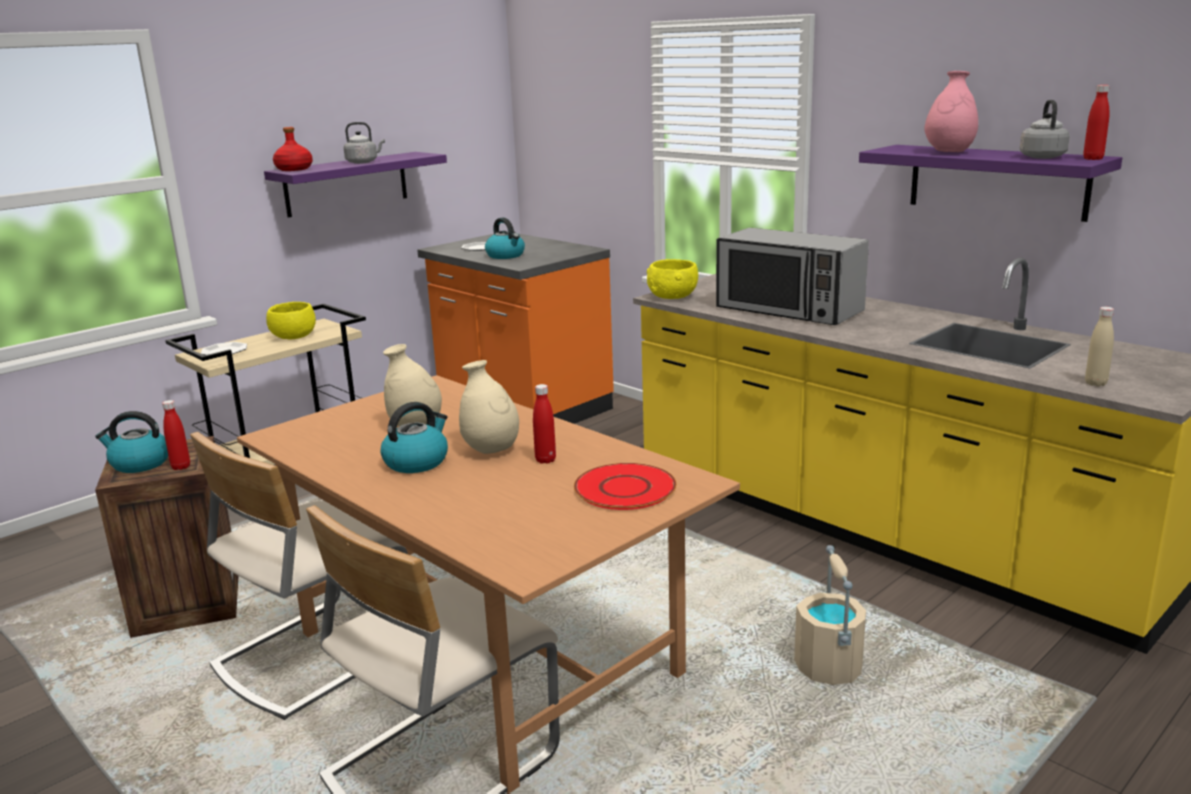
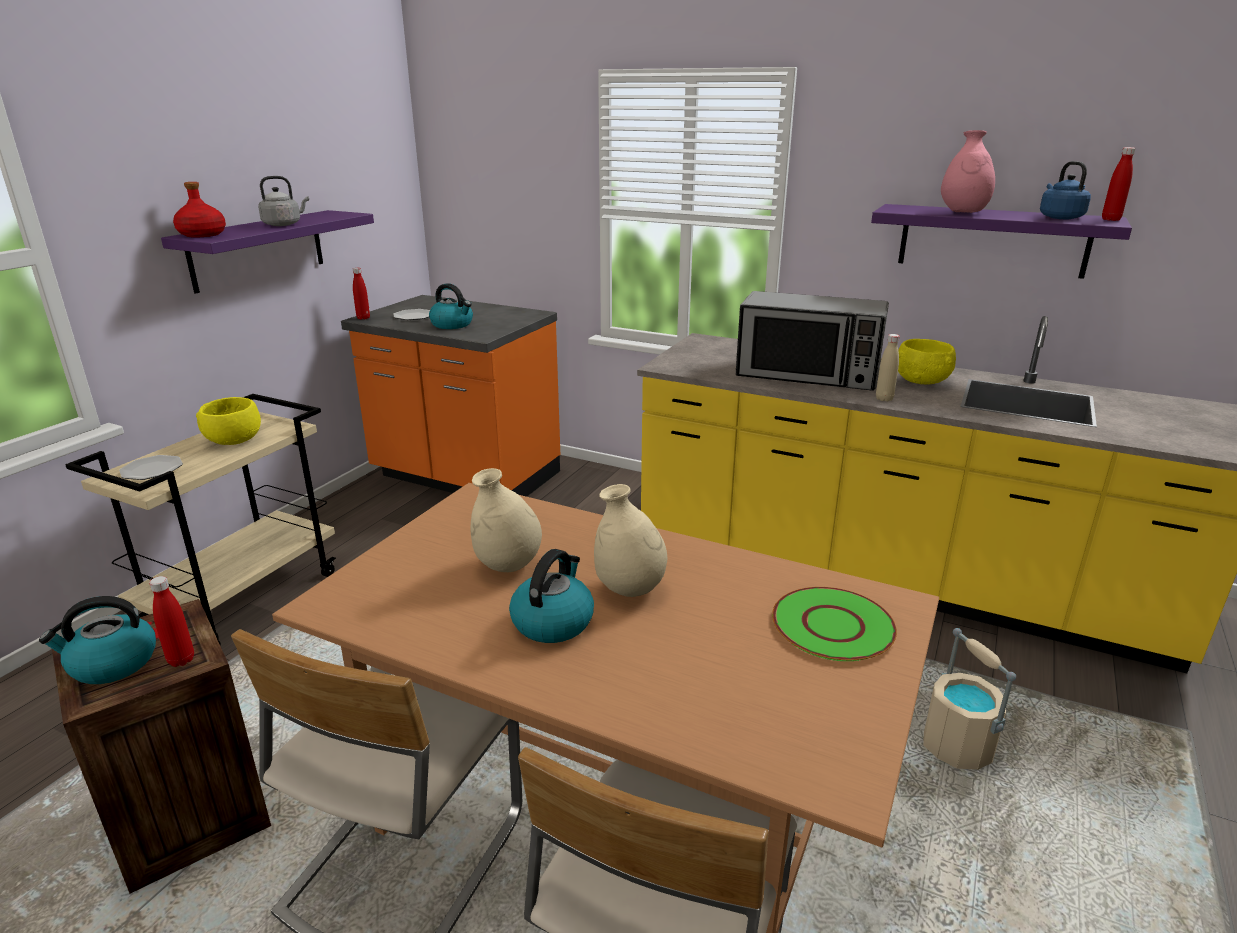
camera: 20 degrees left, 5 degrees up
(545, 460) = (705, 595): red bottle -> red bottle (363, 318)
(625, 489) = (833, 626): red plate -> green plate
(673, 297) = (677, 366): yellow bowl -> yellow bowl (922, 381)
(1041, 157) = (1059, 217): grey kettle -> blue kettle
(1095, 383) = (1171, 440): beige bottle -> beige bottle (884, 399)

